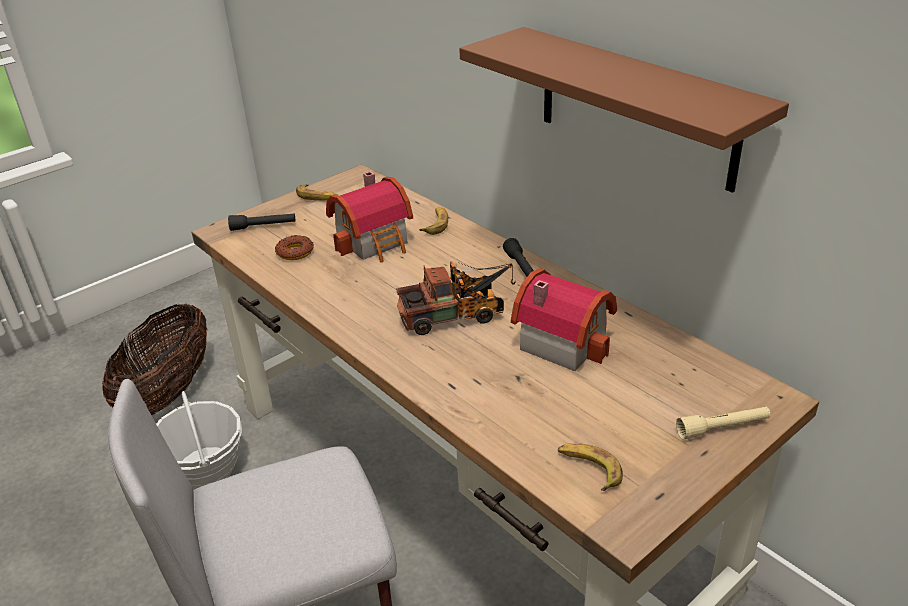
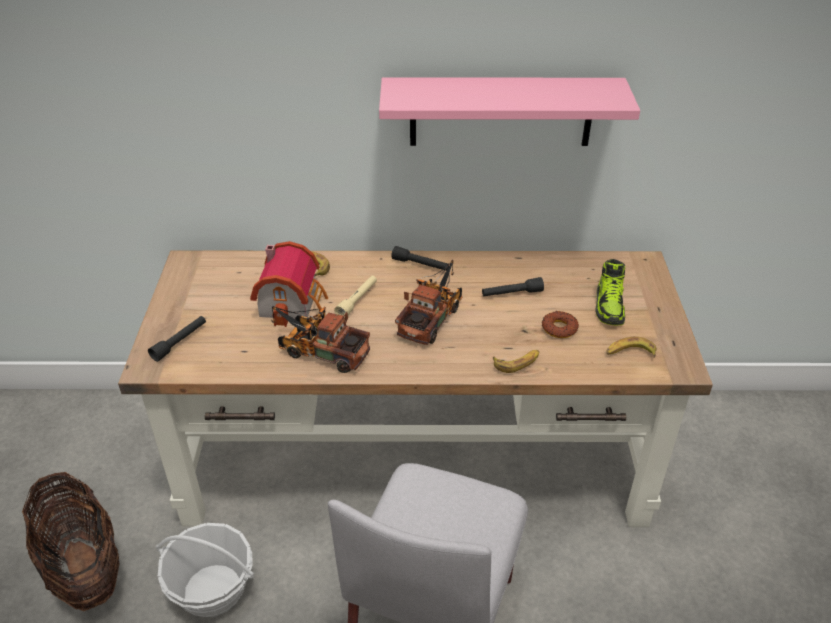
camera: 50 degrees left, 5 degrees up
(295, 252) = (244, 345): donut -> donut (559, 328)
(317, 196) = (181, 295): banana -> banana (517, 363)
(332, 286) = (319, 351): none -> toy truck
(563, 340) = (511, 294): toy house -> black flashlight
(636, 107) = (501, 111): brown shelf -> pink shelf
(647, 413) = (609, 306): none -> shoe
(722, 428) = (648, 291): beige flashlight -> beige flashlight (357, 301)

